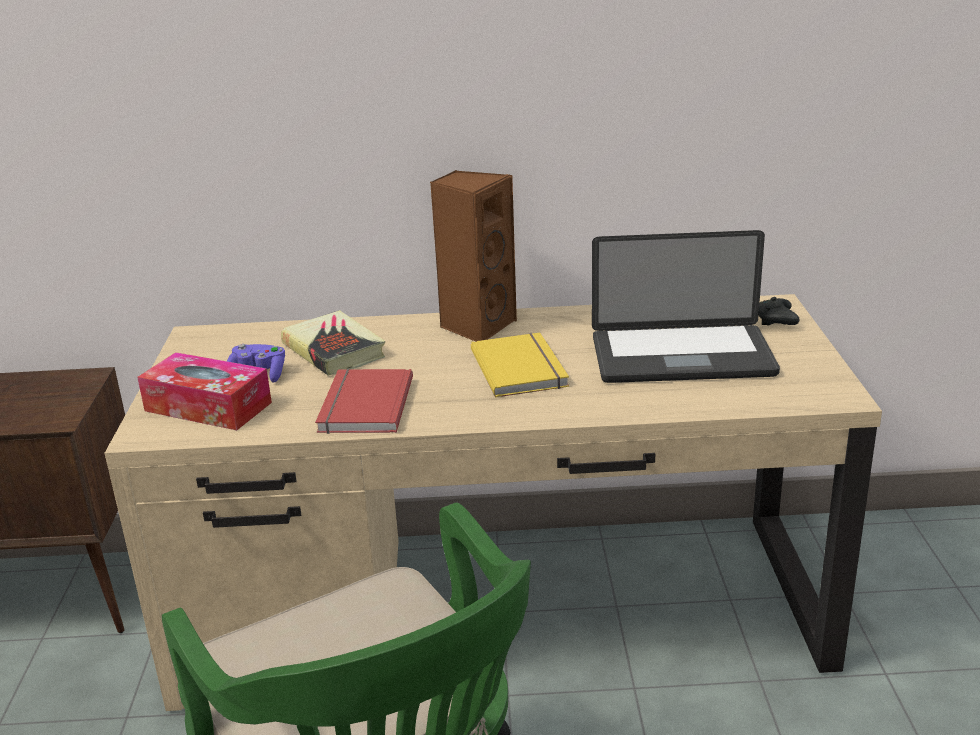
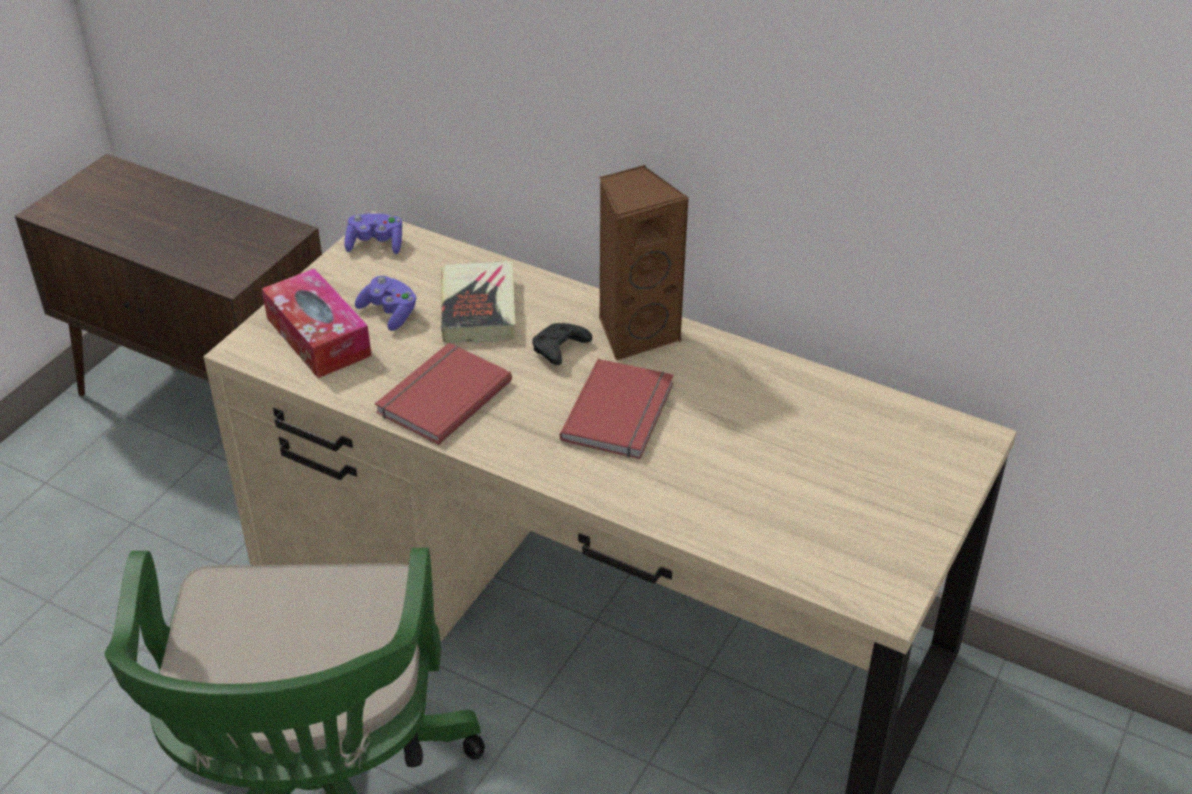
camera: 30 degrees right, 15 degrees up
(199, 342) = (376, 244): none -> purple game controller
(522, 368) = (622, 412): yellow book -> red book
(682, 357) = (789, 470): laptop -> none
(776, 321) = (945, 464): black game controller -> black game controller (559, 351)

